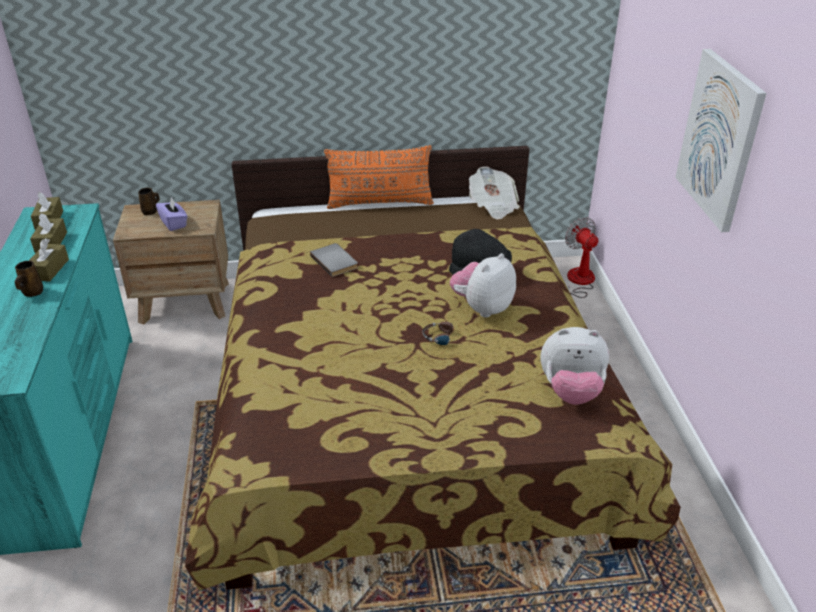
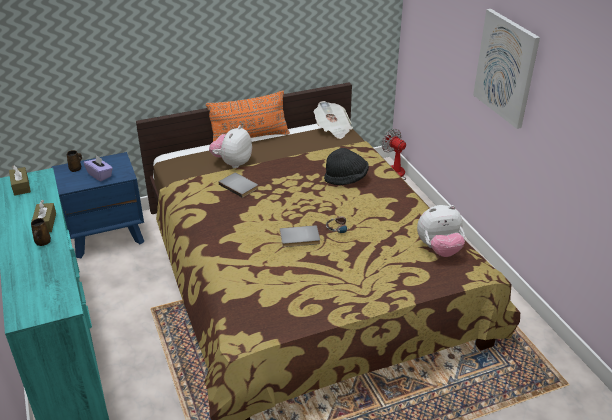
camera: 15 degrees left, 0 degrees up
(51, 242) = (33, 203): brown tissue box -> none
(185, 302) = (107, 236): brown nightstand -> blue nightstand
(381, 343) = (300, 238): none -> grey book
(482, 308) = (358, 203): plush toy -> plush toy (232, 163)

